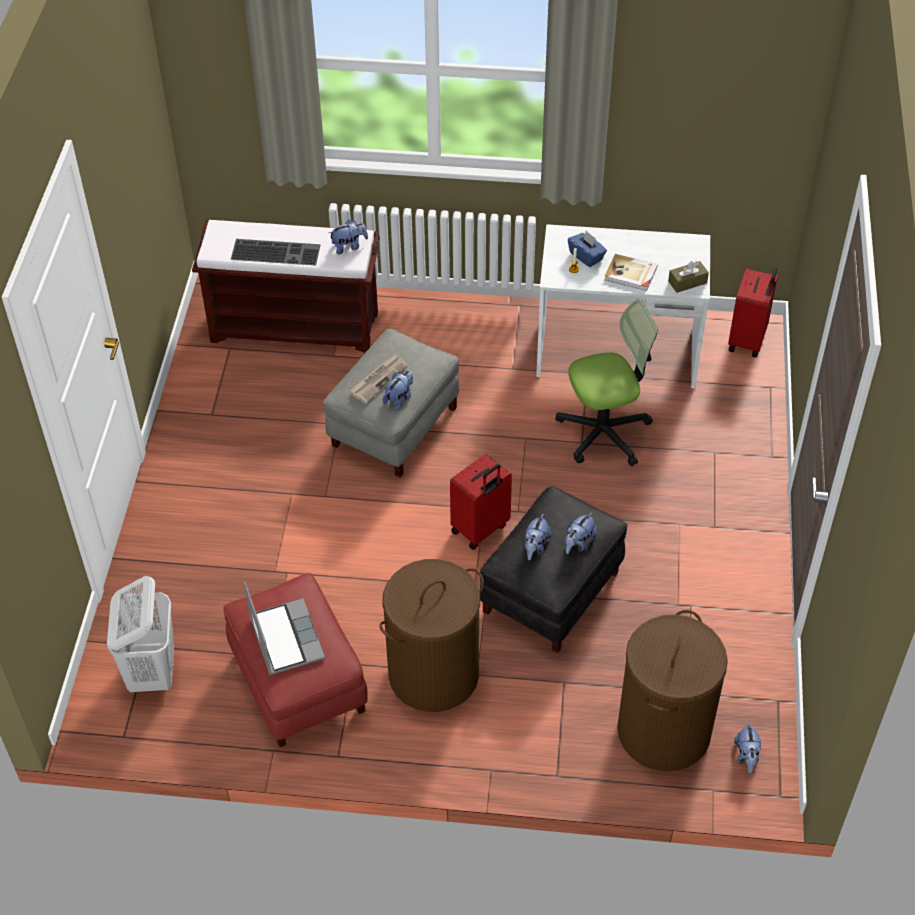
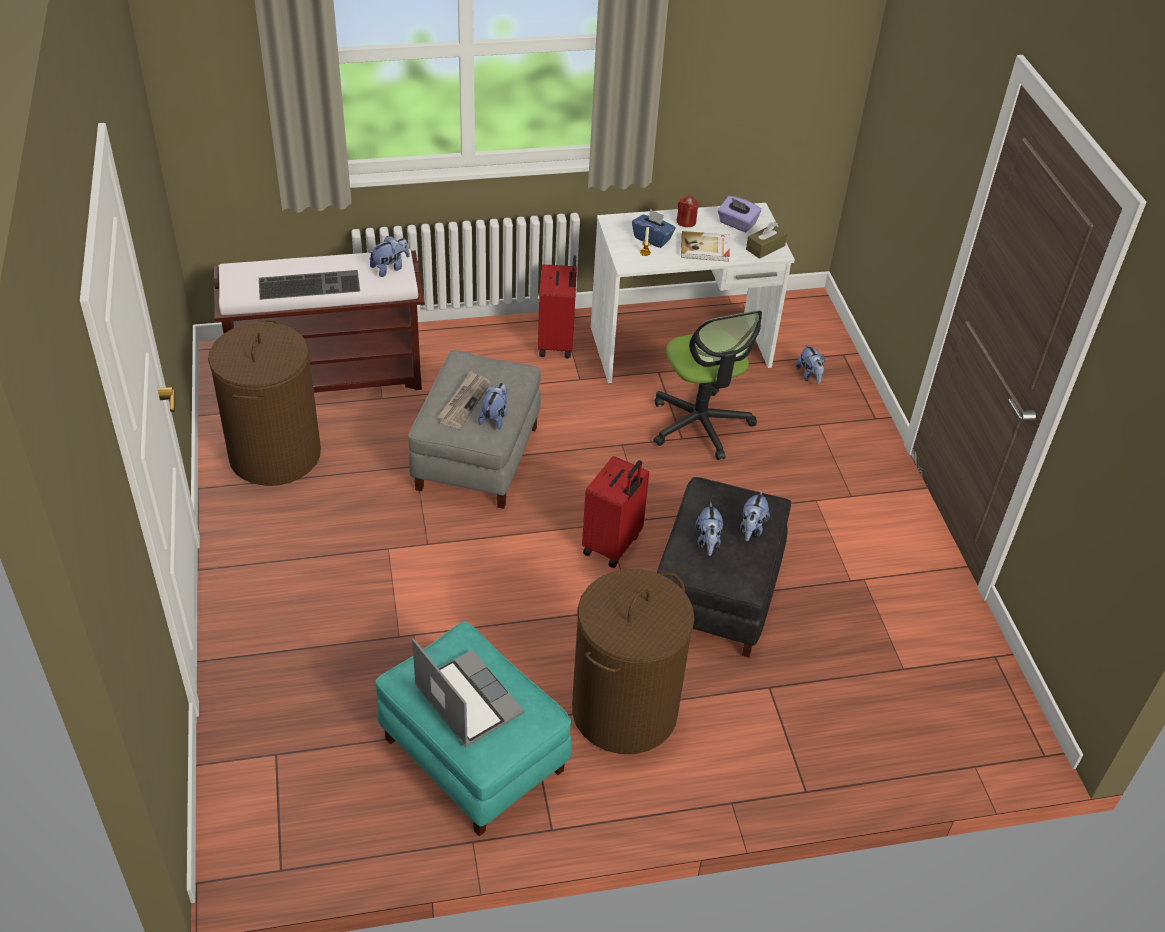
camera: 20 degrees left, 5 degrees down
(152, 672) = (291, 783): white laundry basket -> none
(298, 682) = (472, 755): red ottoman -> turquoise ottoman
(604, 432) = (700, 424): office chair -> office chair turned 105 degrees clockwise
(625, 244) = (686, 221): none -> red candle
(663, 730) = (895, 715): brown laundry basket -> brown laundry basket (274, 454)
(672, 253) = (737, 224): none -> purple tissue box
(746, 756) = (991, 721): plush toy -> plush toy (809, 375)
(748, 340) = (803, 315): red suitcase -> red suitcase (557, 343)

